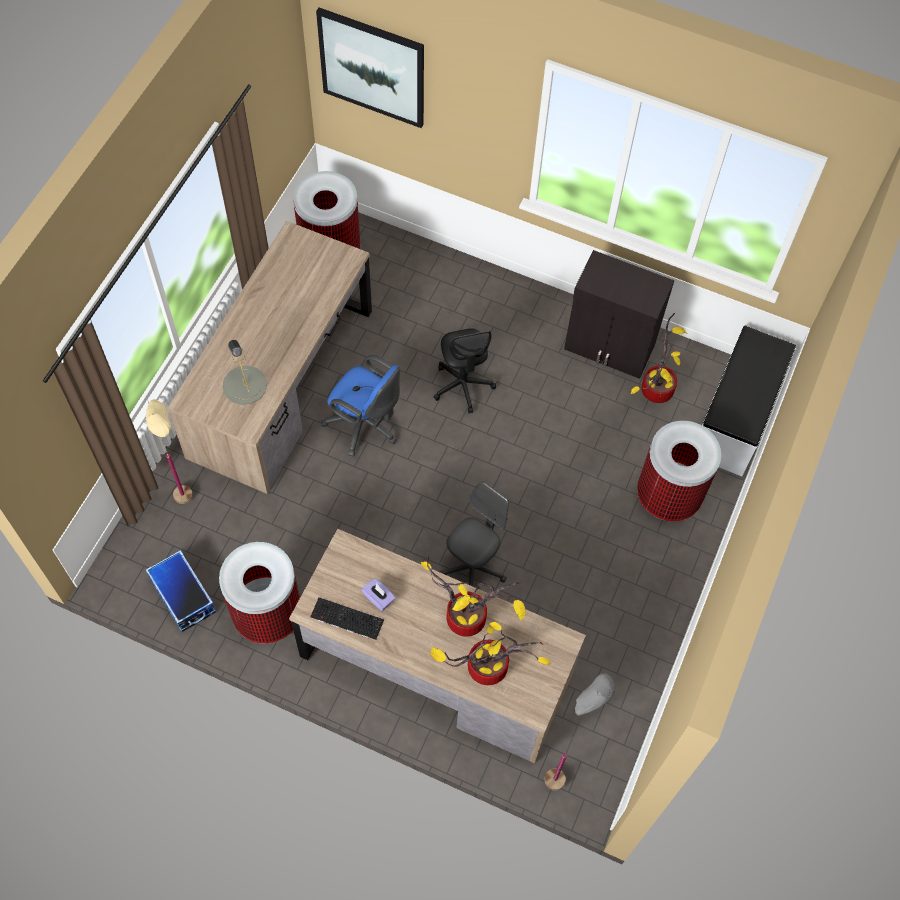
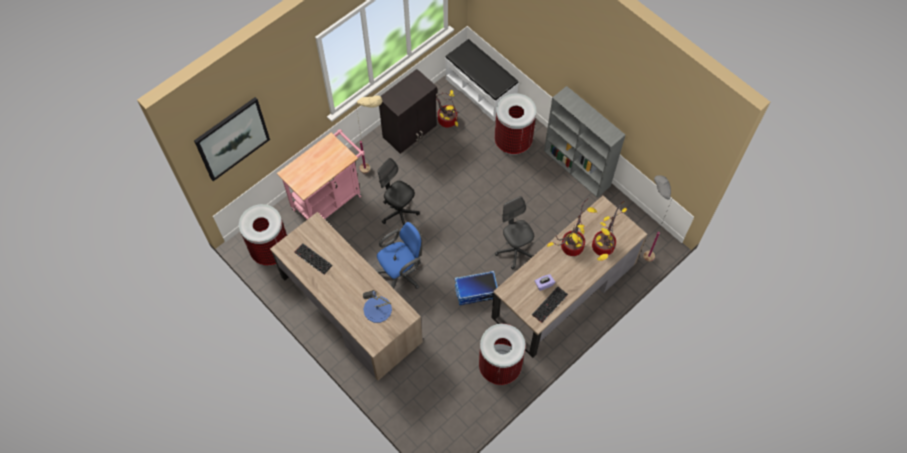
camera: 65 degrees left, 0 degrees up
(182, 597) = (469, 410): storage box -> storage box (476, 292)
(190, 510) = (414, 388): beige floor lamp -> beige floor lamp (374, 169)
(244, 385) = (377, 309): grey table lamp -> blue table lamp
(291, 276) = (312, 259): none -> keyboard
(442, 291) = (330, 200): none -> pink cart
(463, 386) = (399, 213): black office chair -> black office chair turned 150 degrees counterclockwise
(669, 611) = (577, 168): none -> grey bookcase

